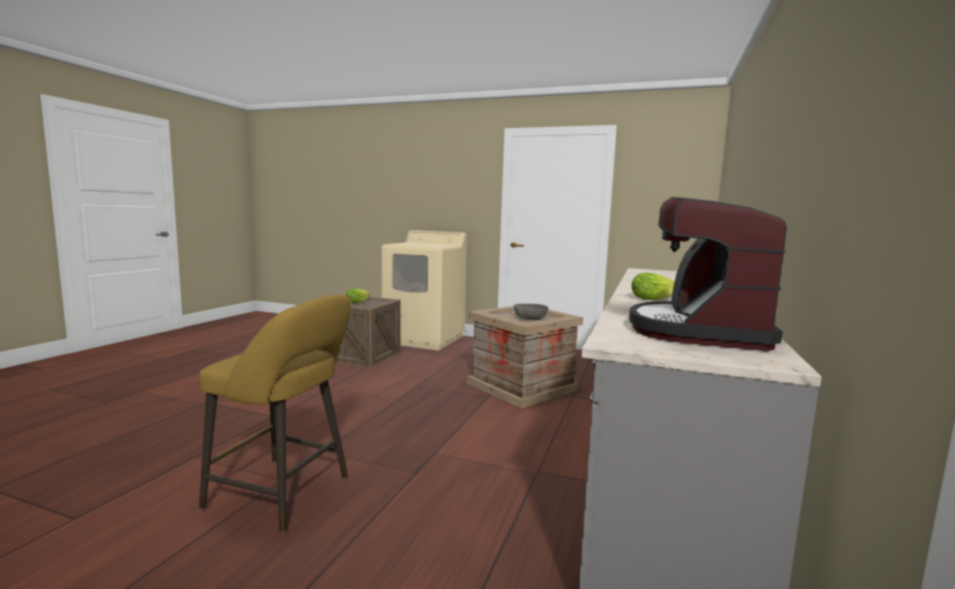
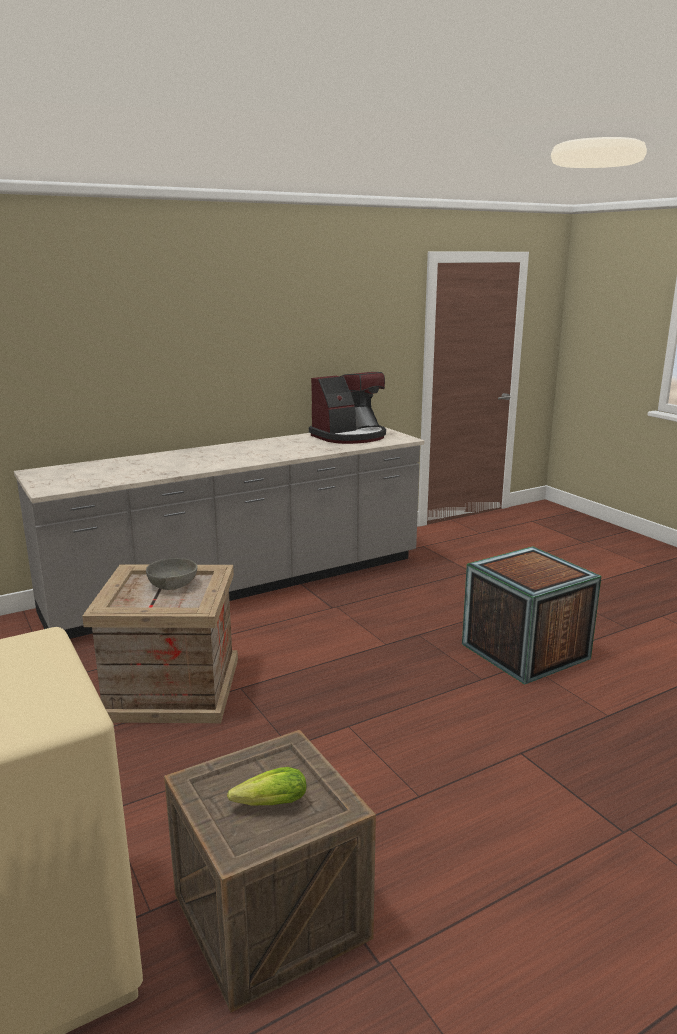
camera: 140 degrees left, 10 degrees up
(285, 494) = (525, 651): yellow stool -> crate
(655, 299) = (272, 453): lettuce -> none

